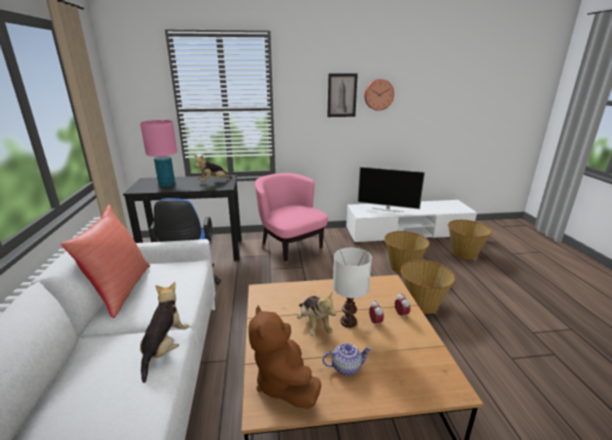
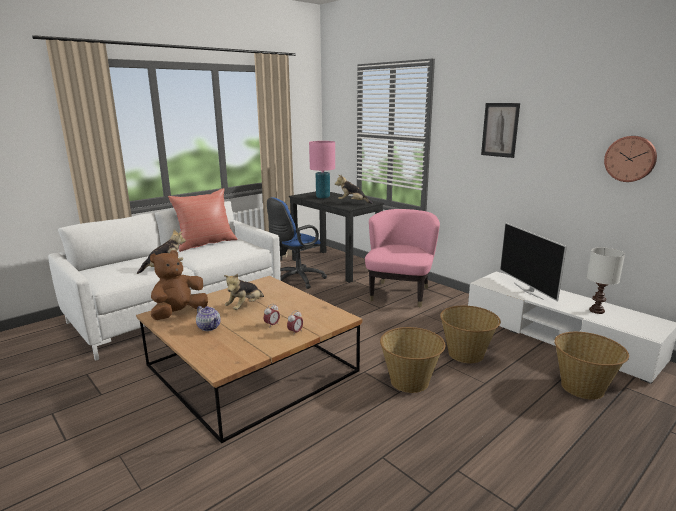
camera: 55 degrees right, 5 degrees down
(349, 322) = (262, 316): white table lamp -> white table lamp (597, 311)
(378, 94) = (547, 131): wall clock -> wall clock (630, 158)

